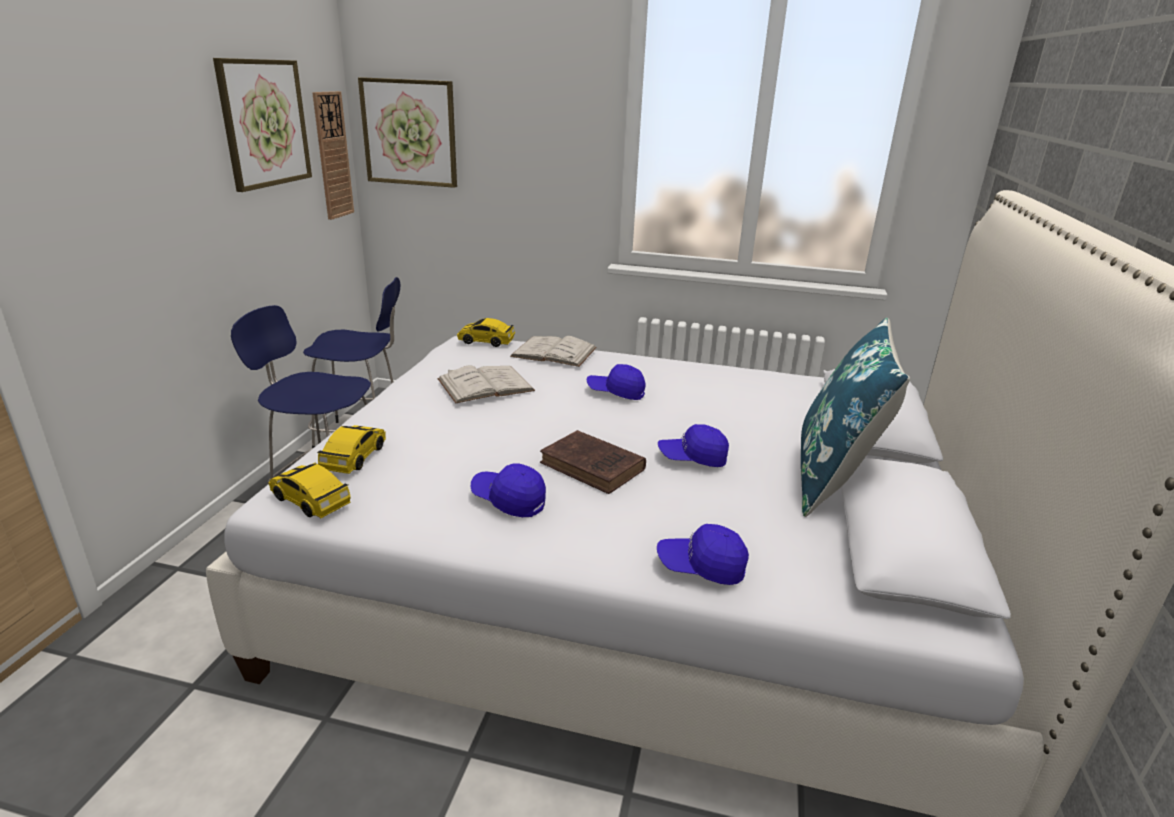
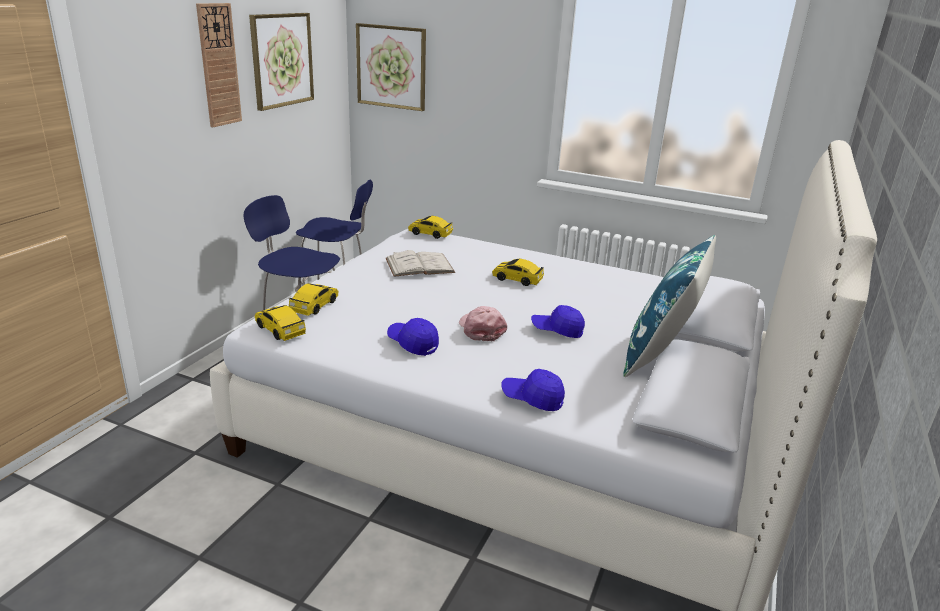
camera: 10 degrees right, 0 degrees up
(332, 156) = (332, 83): wall clock -> wall clock (219, 65)
(554, 352) = (480, 246): white book -> none
(594, 467) = (481, 329): brown book -> pink cap
(616, 392) = (517, 279): blue cap -> toy car

